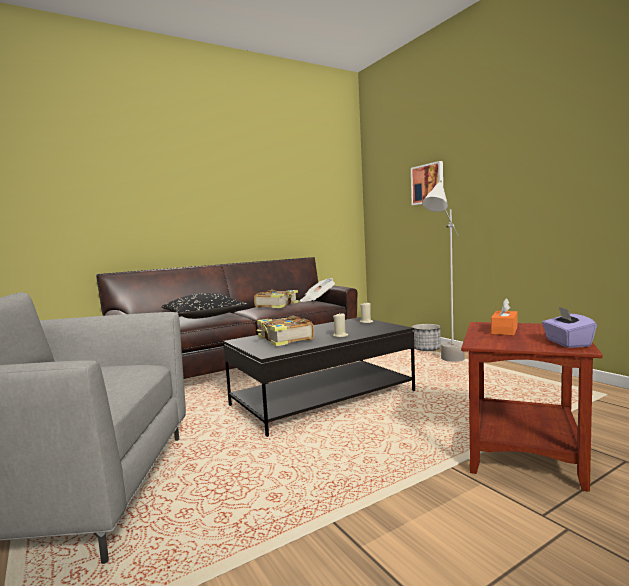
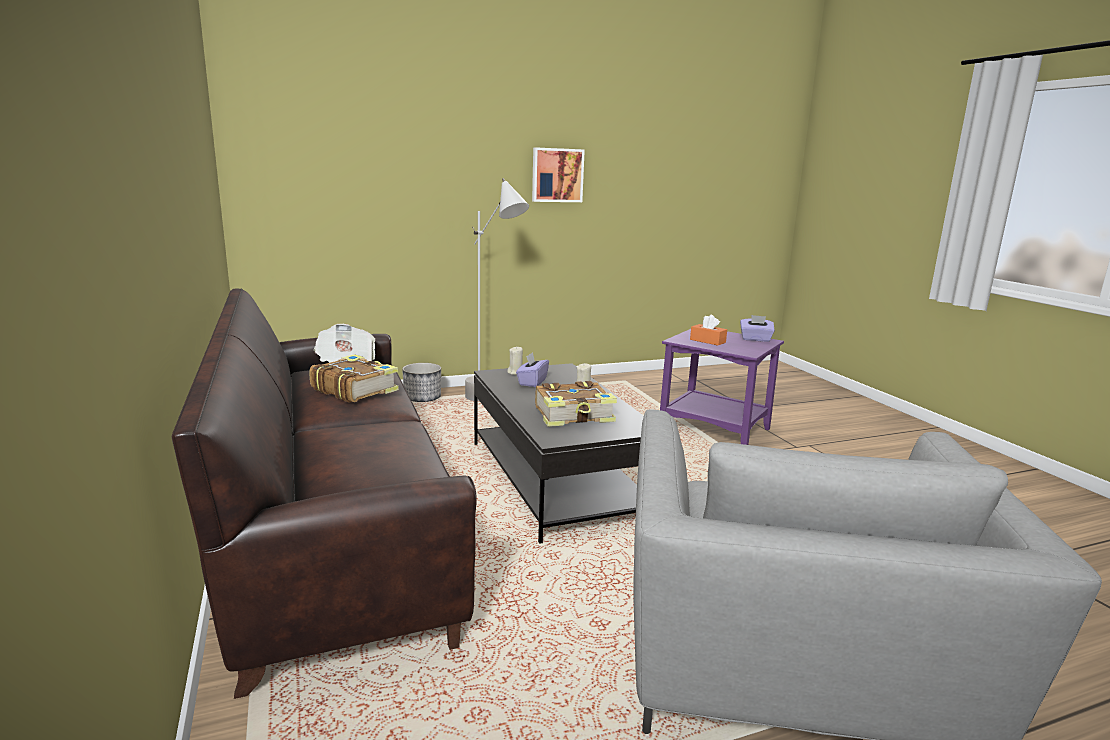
camera: 80 degrees left, 10 degrees up
(203, 317) = (379, 444): black pillow -> none
(349, 326) = (532, 382): none -> purple tissue box
(428, 184) = (391, 163): picture -> picture (557, 175)
(526, 451) = (715, 429): brown side table -> purple side table

